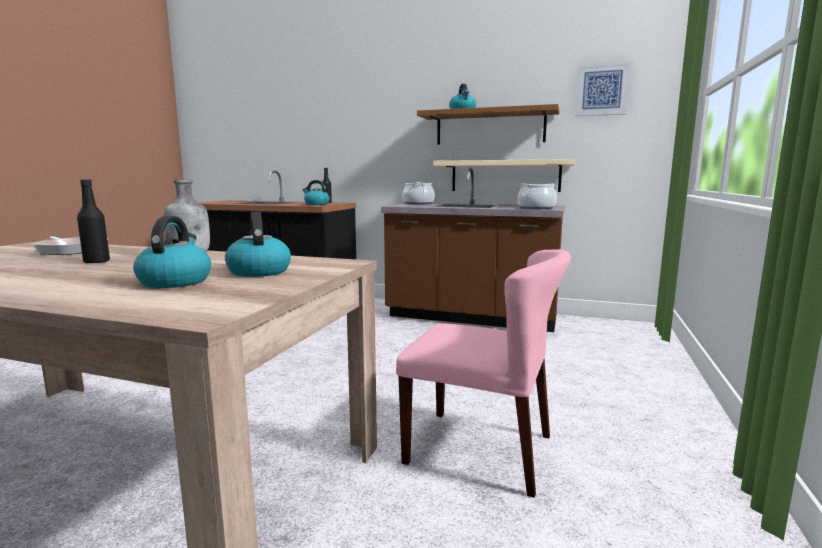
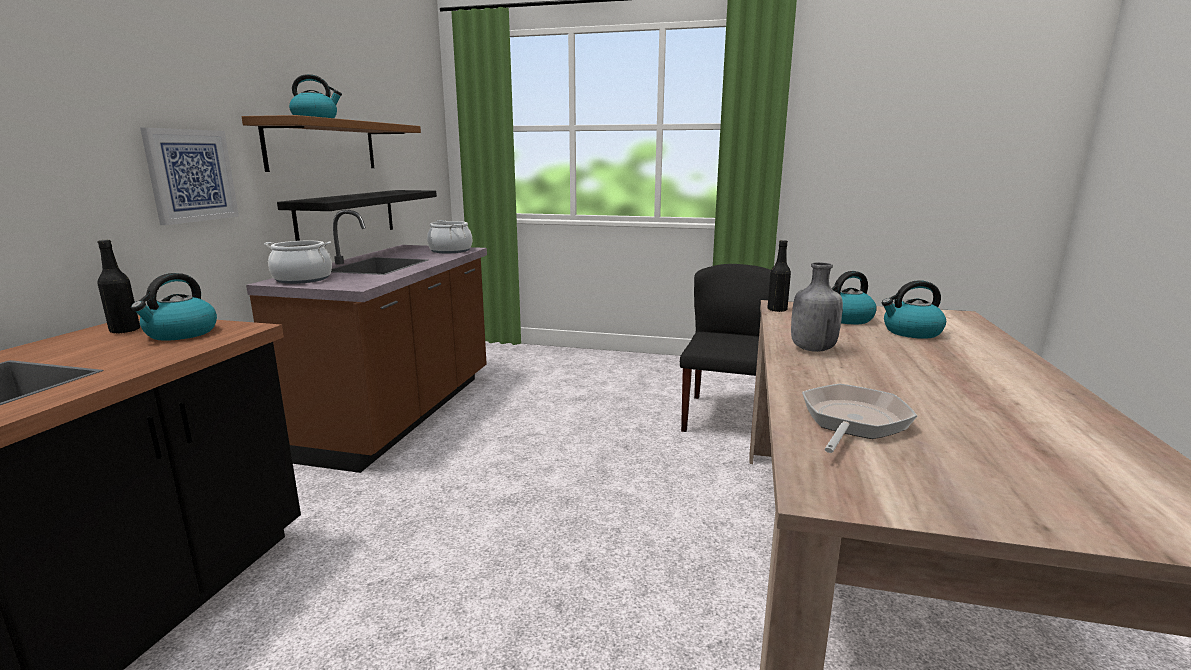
camera: 95 degrees left, 5 degrees up
(97, 262) = (895, 377): black bottle -> black bottle (777, 310)
(481, 449) = (726, 417): pink chair -> black chair
(505, 176) = (347, 216): beige shelf -> black shelf
(601, 90) = (401, 108): picture -> picture (191, 175)

